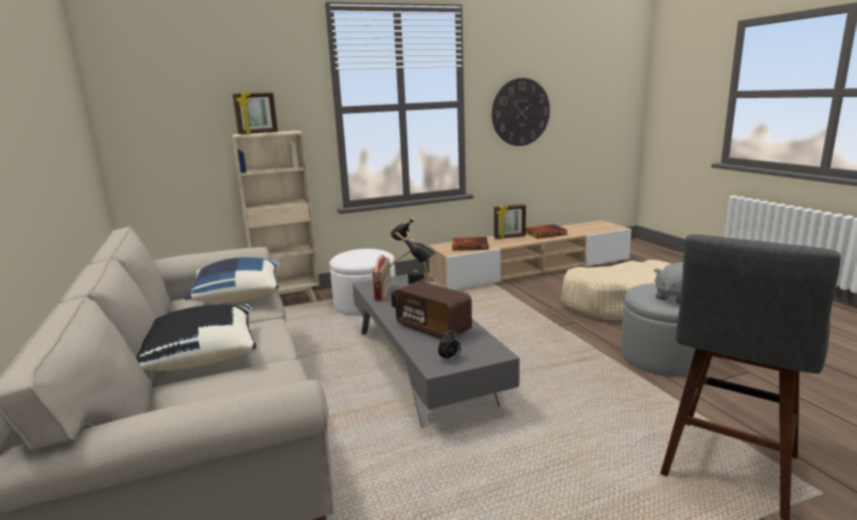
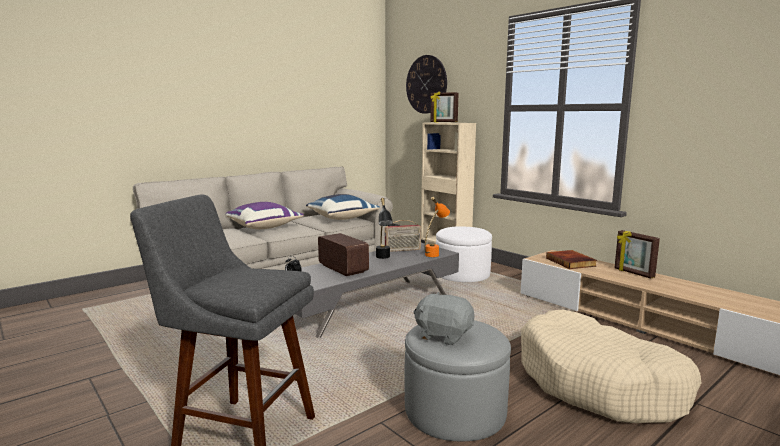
camera: 70 degrees right, 5 degrees down
(200, 356) = (263, 227): black pillow -> purple pillow
(411, 281) = (435, 253): black table lamp -> orange table lamp
(433, 328) = (342, 268): radio -> radio turned 120 degrees clockwise
(520, 112) = (713, 121): wall clock -> wall clock (426, 84)
(545, 233) = (683, 287): book -> none

